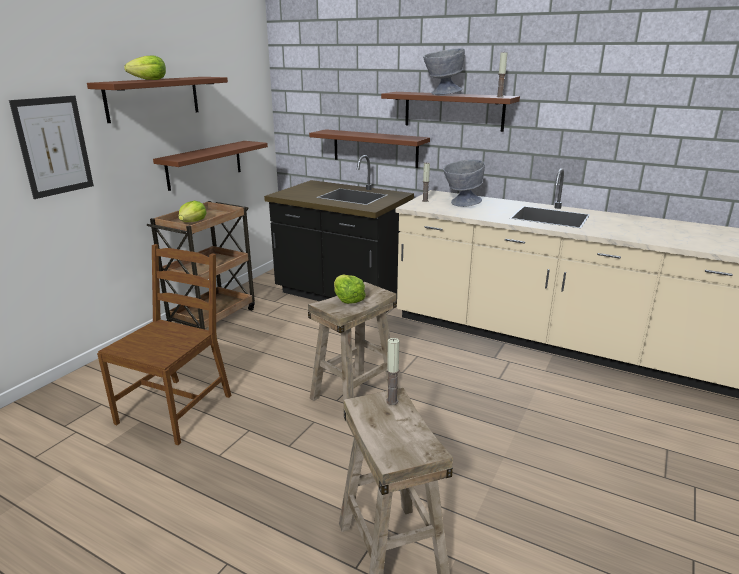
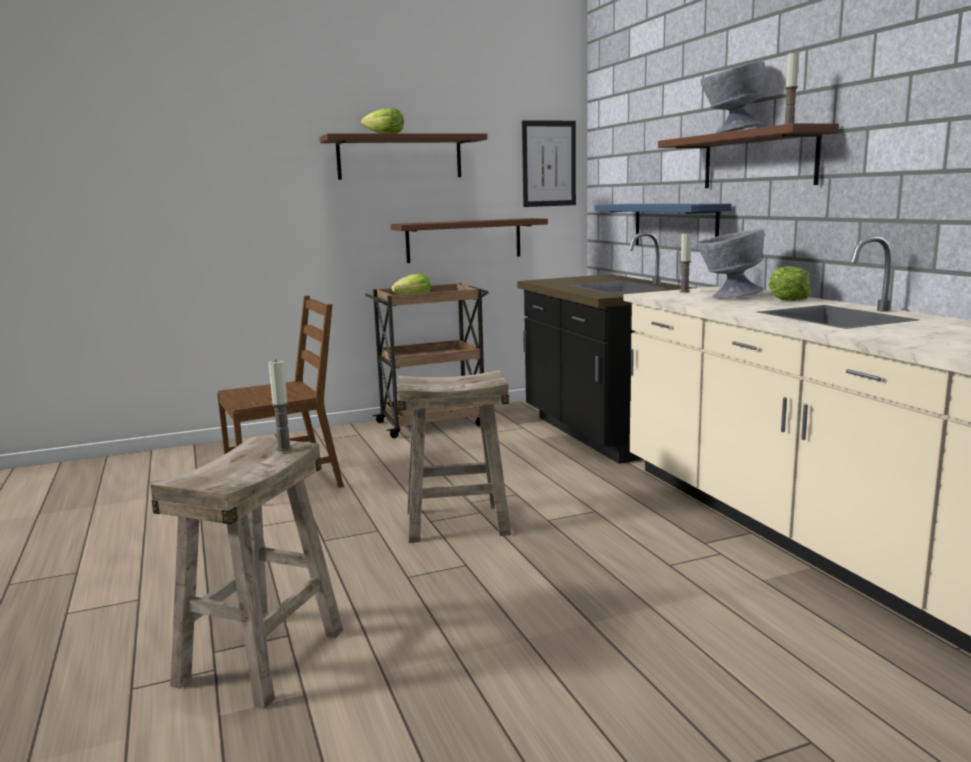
camera: 40 degrees right, 10 degrees down
(54, 146) = (274, 197): picture -> picture (549, 163)
(348, 299) = (448, 380): lettuce -> lettuce (787, 299)
(375, 148) = (674, 226): brown shelf -> blue shelf

